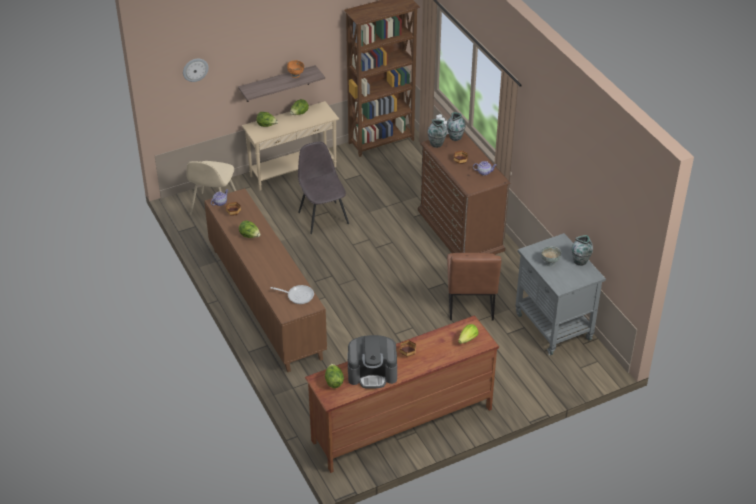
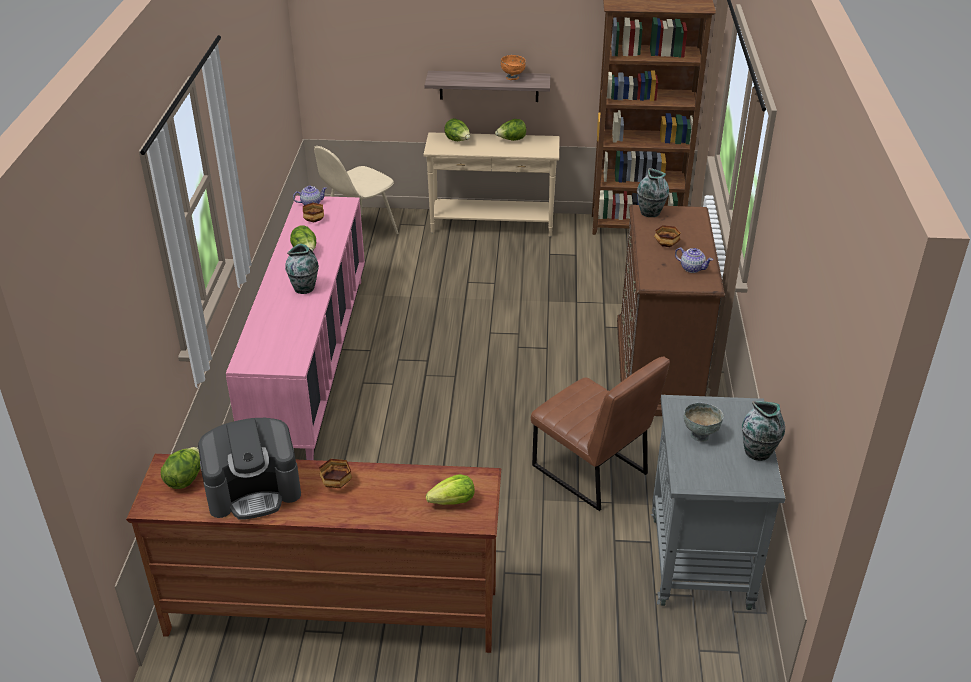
camera: 30 degrees right, 5 degrees down
(195, 69) = (365, 23): wall clock -> none
(266, 303) = (310, 363): brown cabinet -> pink cabinet
(298, 295) = (286, 345): frying pan -> none
(323, 217) = (481, 287): grey chair -> none
(372, 373) = (254, 490): coffee machine -> coffee machine turned 45 degrees counterclockwise
(455, 137) = (687, 212): vase -> vase (304, 288)
(470, 303) = (591, 471): brown chair -> brown chair turned 75 degrees counterclockwise

